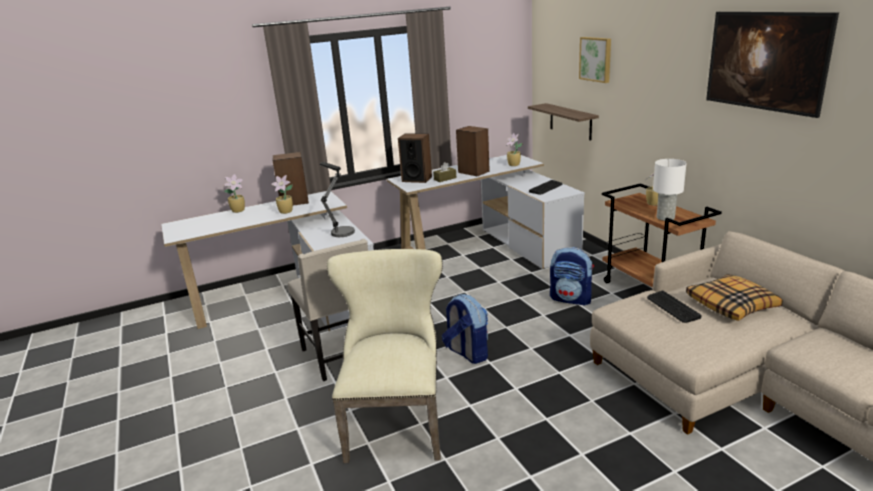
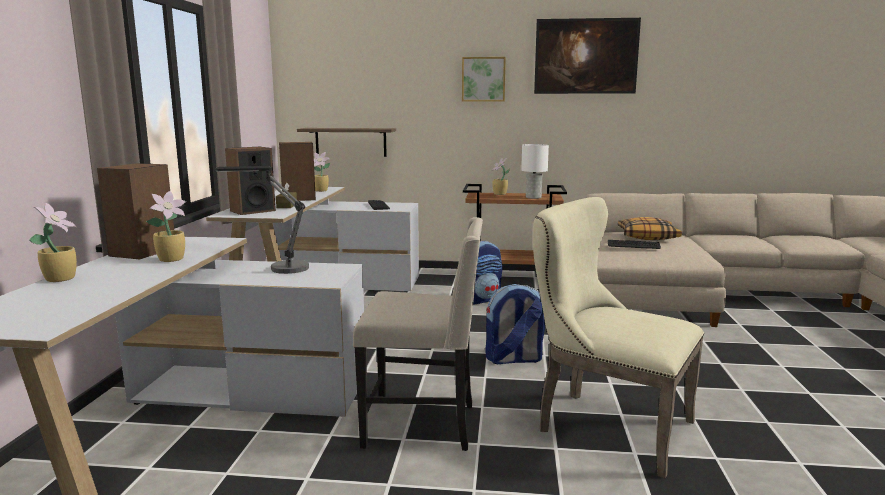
camera: 60 degrees left, 10 degrees down
(596, 59) = (388, 70): picture -> picture (483, 79)

